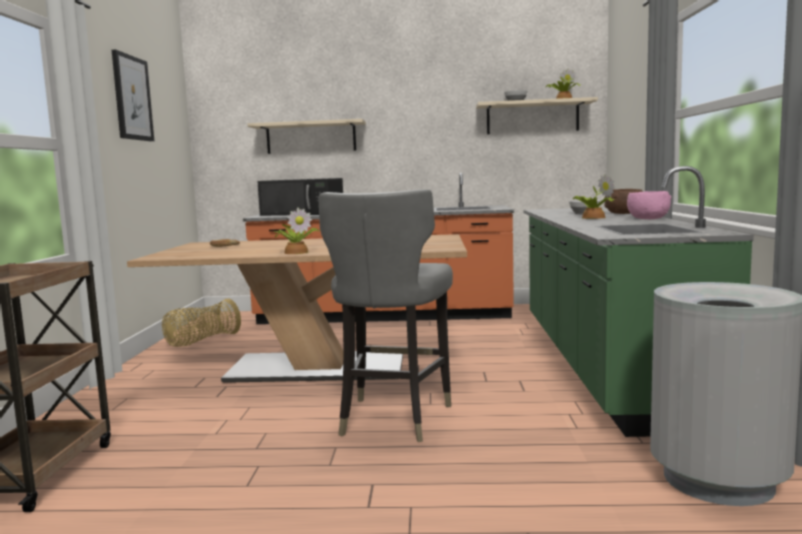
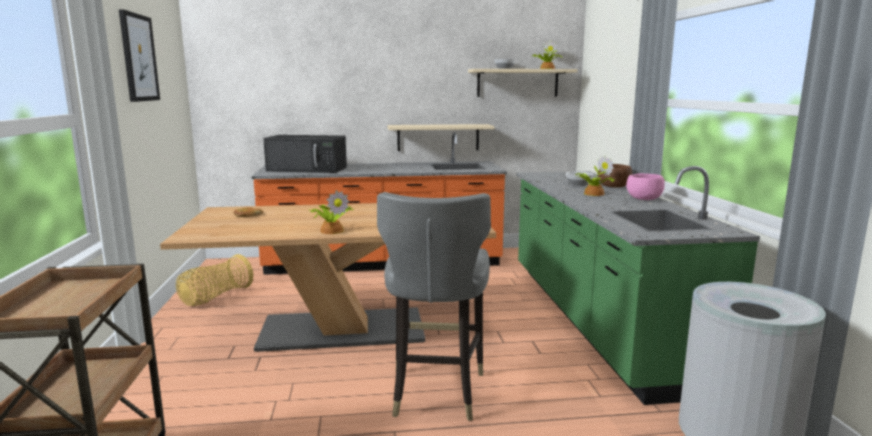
camera: 10 degrees left, 5 degrees up
(311, 137) = (312, 93): beige shelf -> beige shelf (438, 137)

